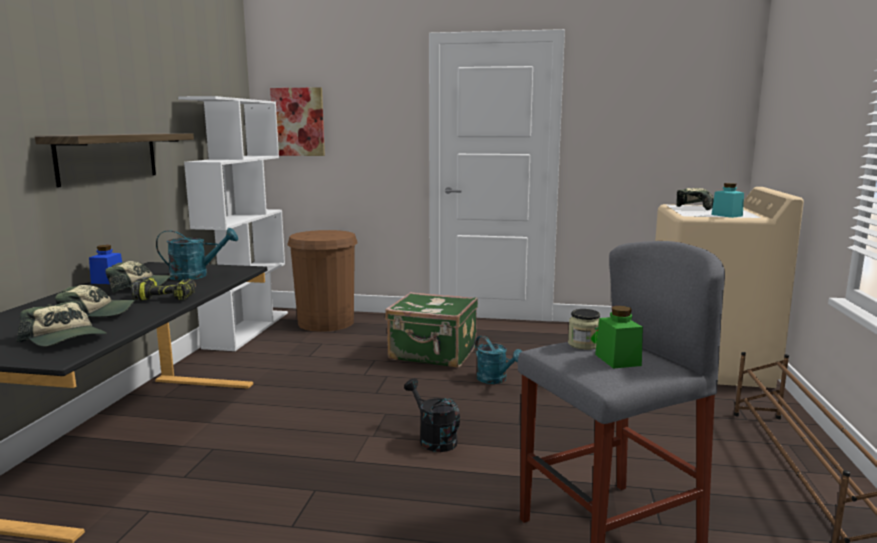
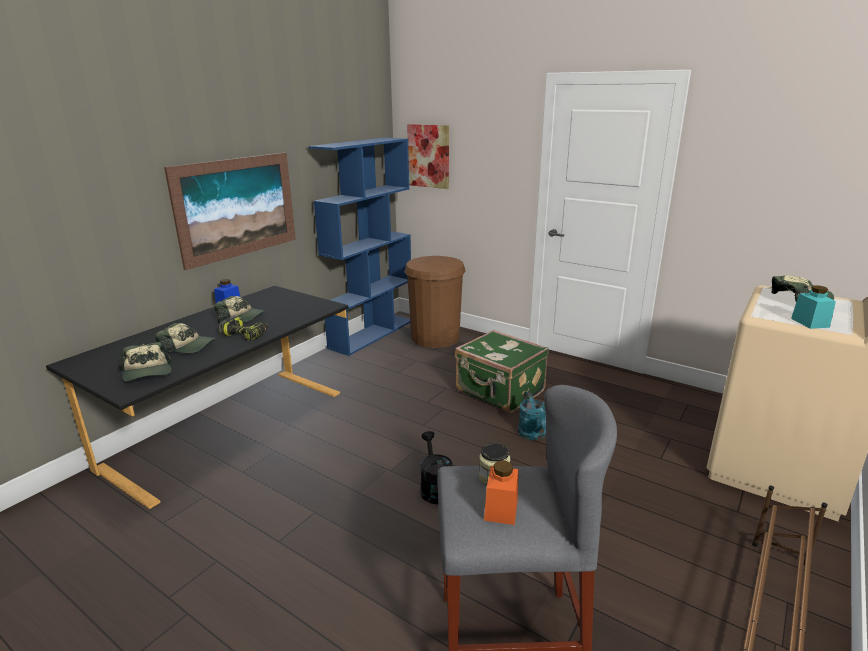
camera: 25 degrees right, 10 degrees up
(108, 157) = (237, 207): shelf -> picture
(196, 275) = (288, 309): turquoise watering can -> none
(247, 329) = (372, 334): white bookcase -> blue bookcase
(617, 360) = (501, 509): green jar -> orange jar

